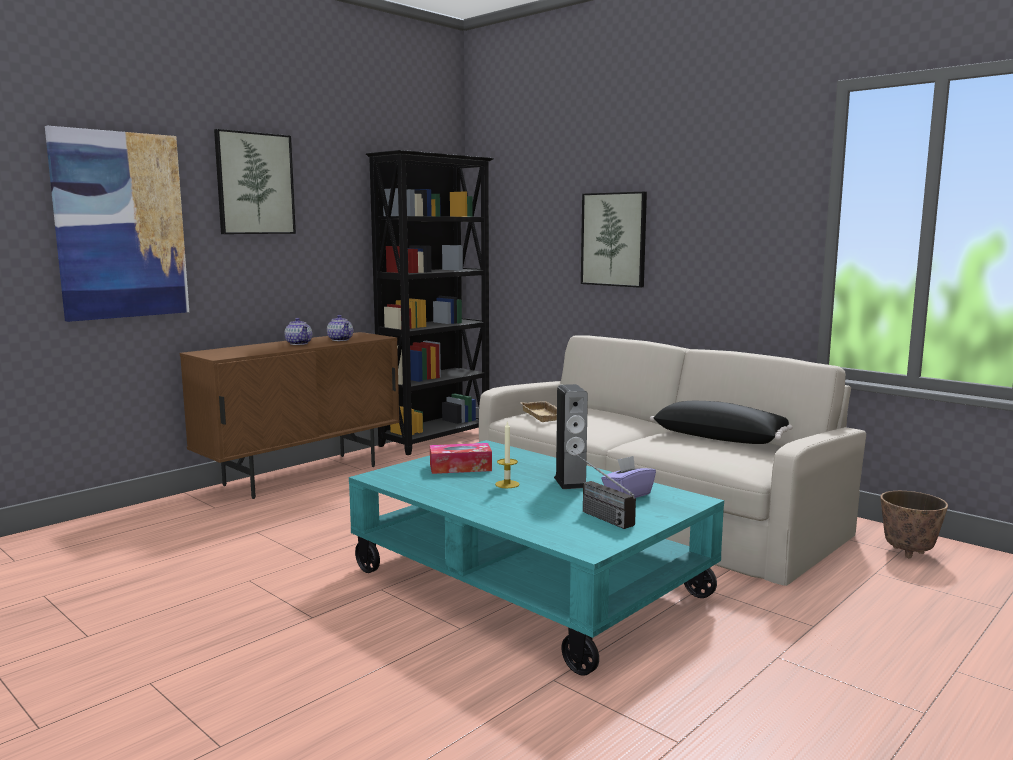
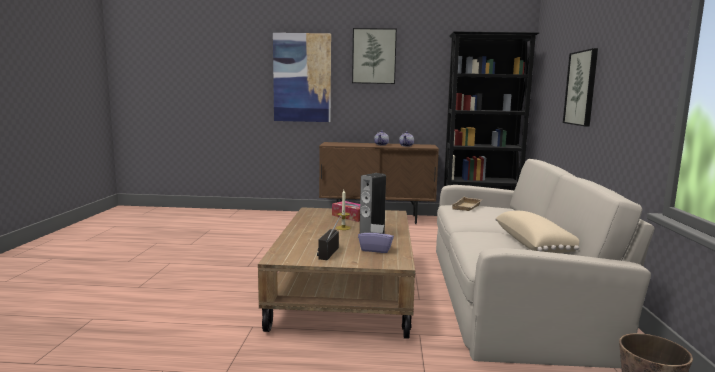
camera: 50 degrees right, 0 degrees up
(528, 582) = (346, 291): turquoise coffee table -> brown coffee table
(721, 438) = (536, 245): black pillow -> beige pillow

